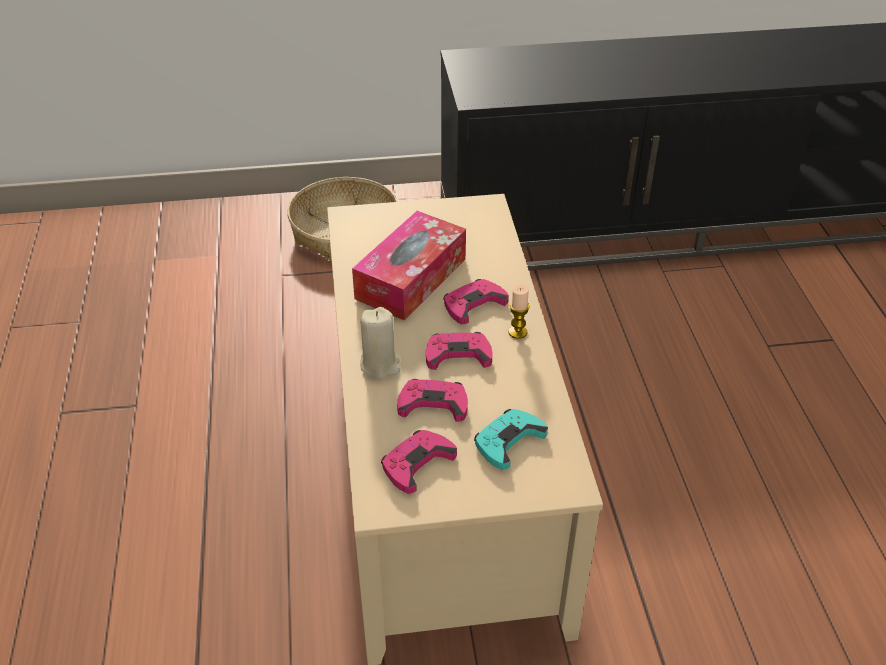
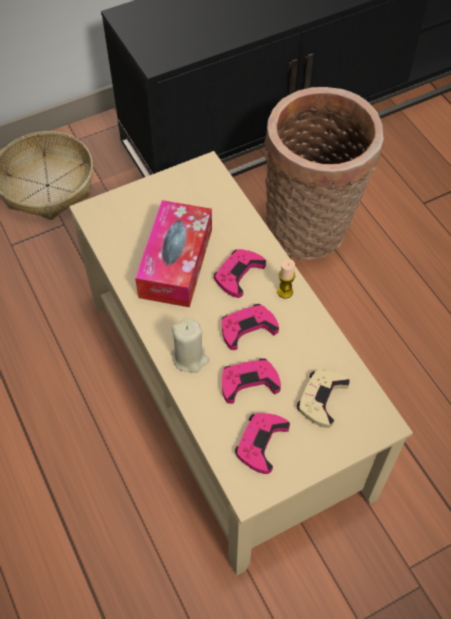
camera: 20 degrees left, 15 degrees up
(508, 441) = (321, 399): turquoise game controller -> beige game controller
(616, 340) = (310, 230): none -> basket

